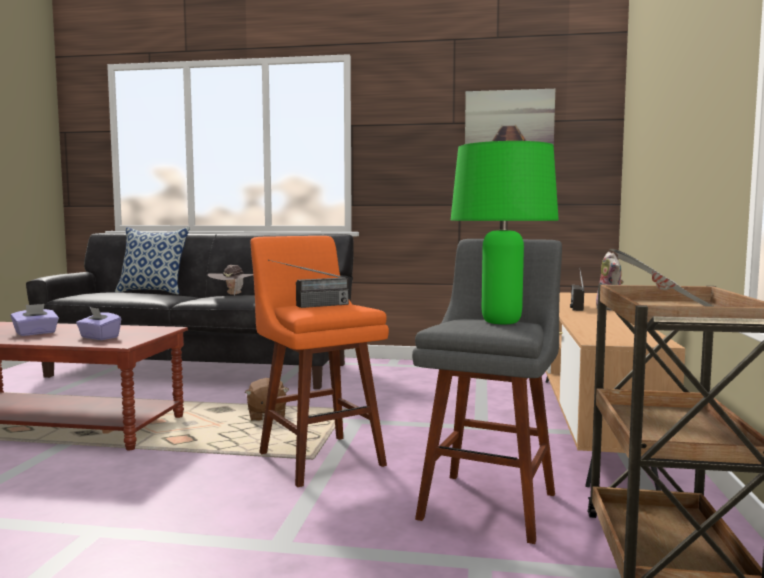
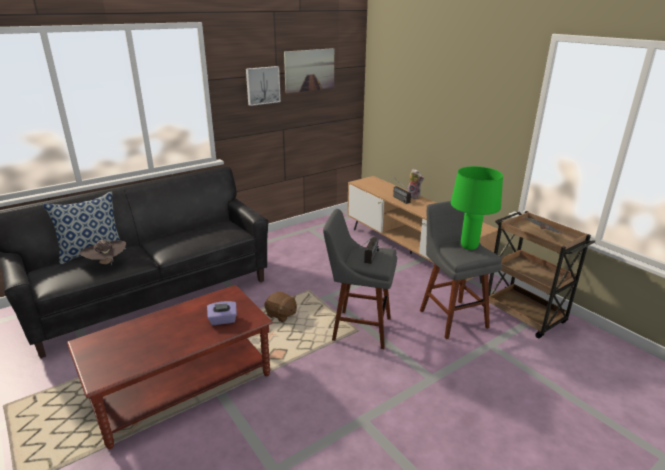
camera: 45 degrees left, 20 degrees up
(36, 333) = (164, 336): purple tissue box -> none
(233, 295) = (185, 239): brown hat -> brown hat (106, 263)
(318, 457) = (358, 328): orange stool -> grey stool
(428, 137) = (262, 85): none -> picture

